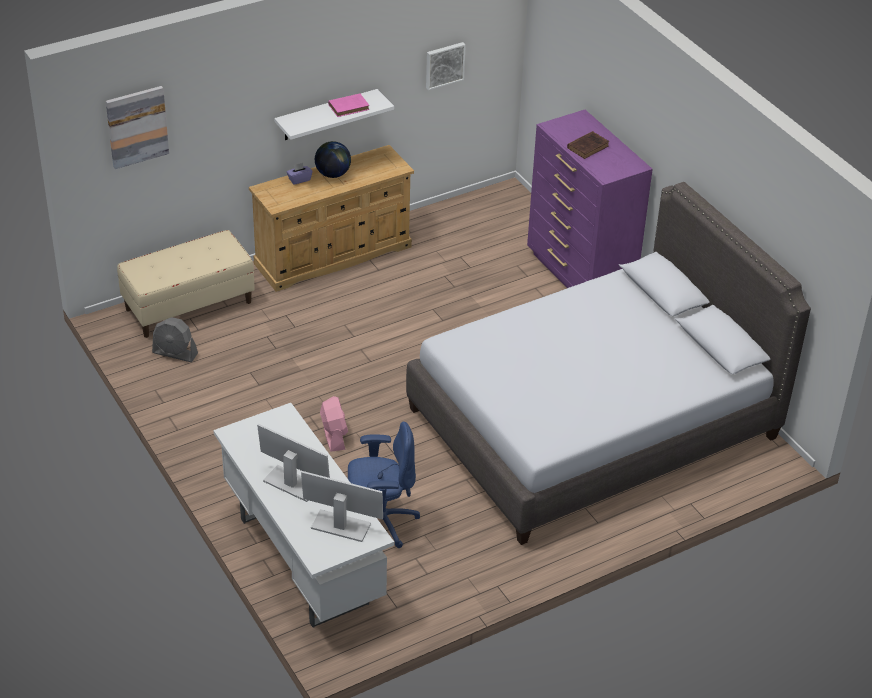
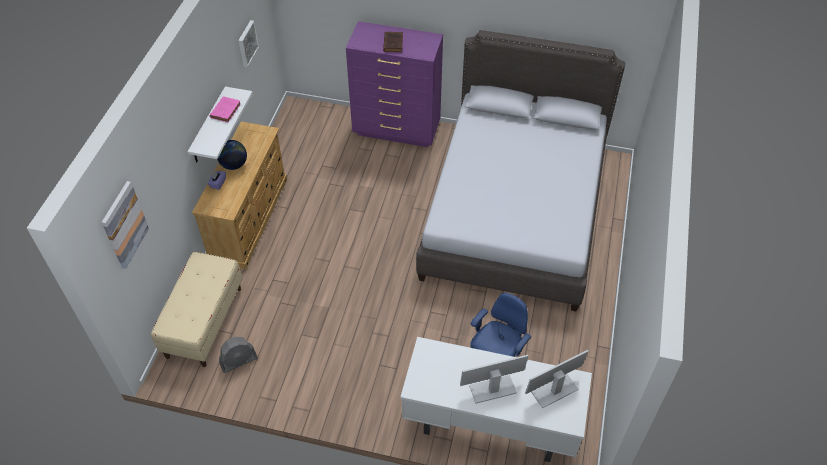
camera: 45 degrees left, 10 degrees up
(334, 435) = (401, 332): pink fan -> none

